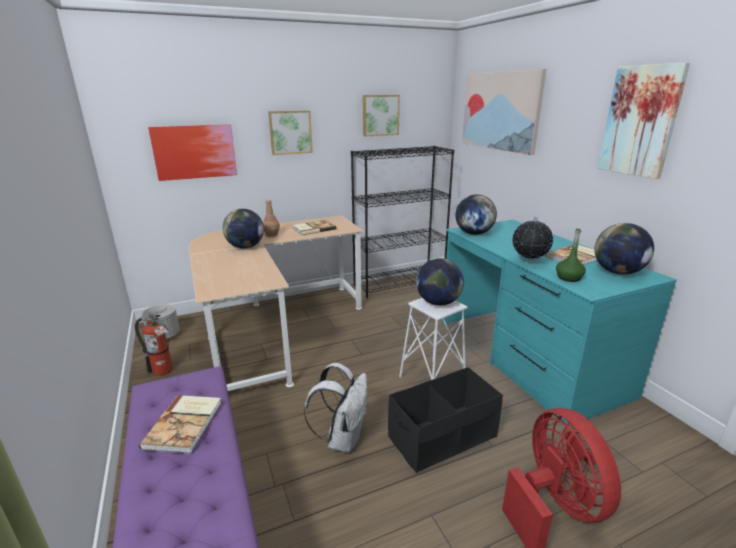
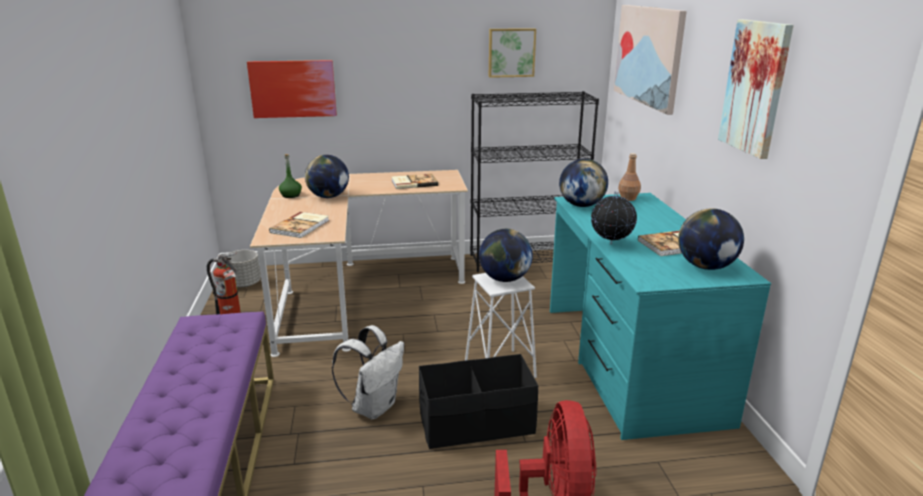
camera: 15 degrees right, 0 degrees up
(185, 424) = (208, 353): book -> book (301, 226)
(271, 235) = (363, 186): brown bottle -> brown bottle (628, 198)
(290, 132) = (399, 70): picture -> none
(568, 278) = (638, 266): green bottle -> green bottle (291, 195)

